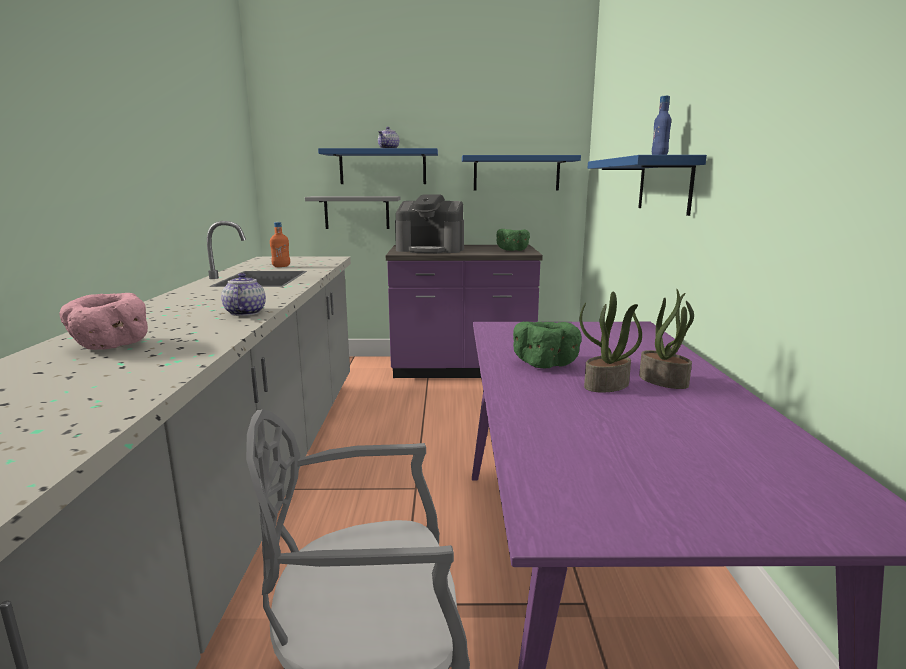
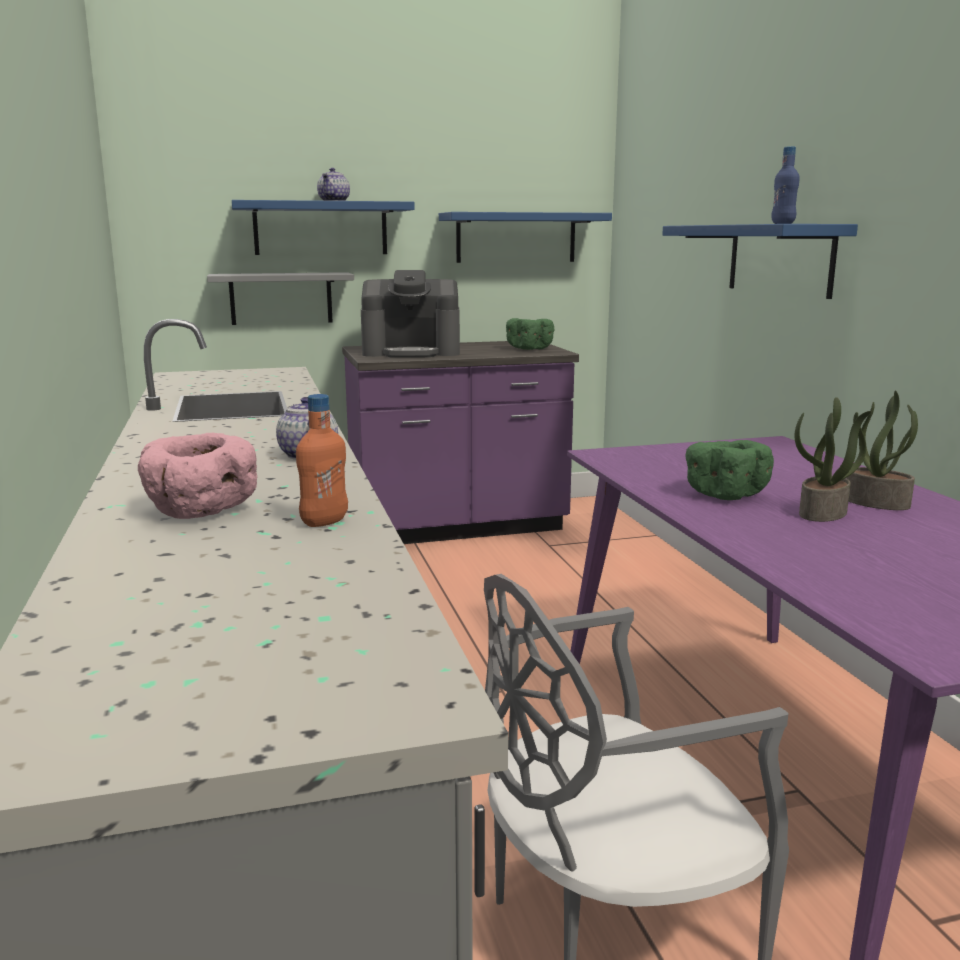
camera: 15 degrees left, 0 degrees up
(281, 266) = (228, 386): orange bottle -> orange bottle (324, 522)

